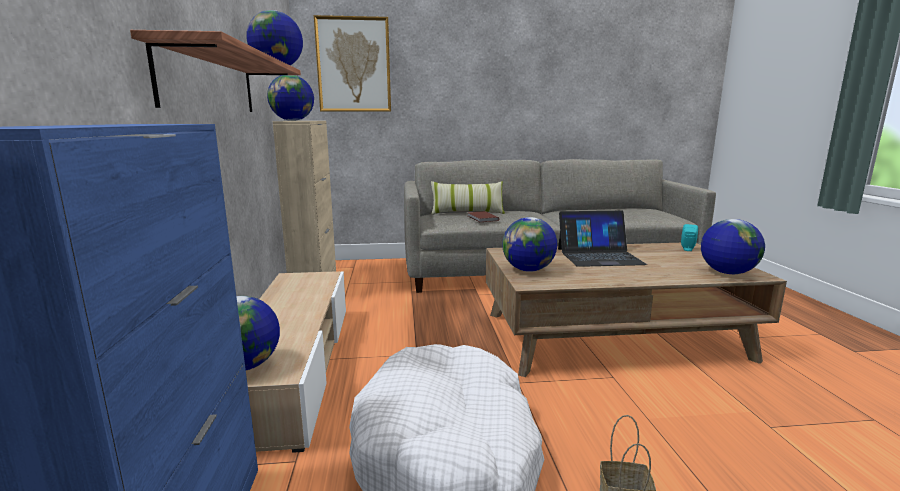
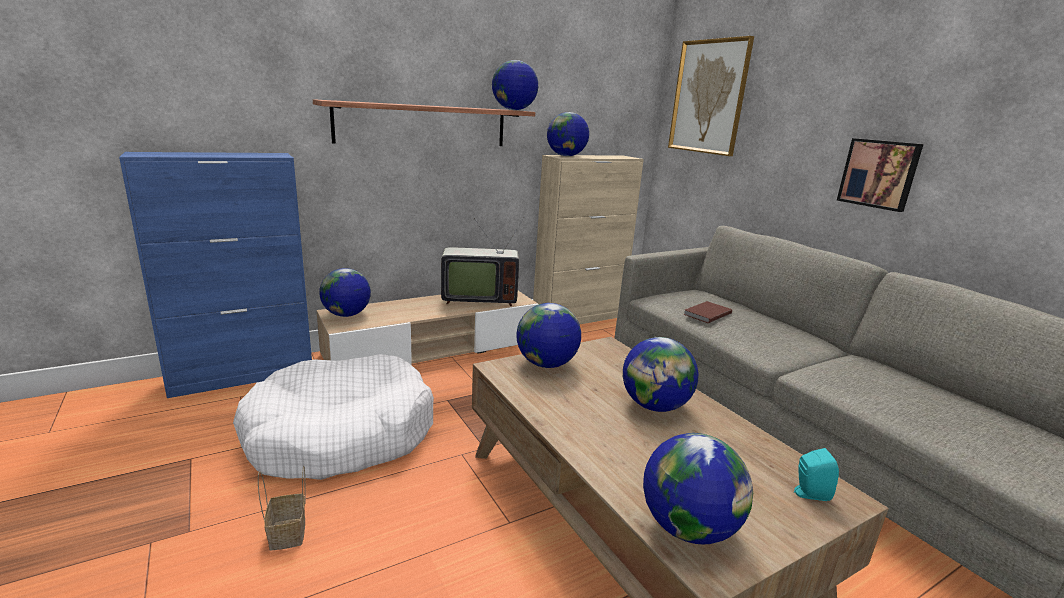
camera: 65 degrees right, 5 degrees up
(296, 290) = (478, 299): none -> television
(467, 213) = (728, 304): pillow -> none
(503, 110) = (879, 174): none -> picture
(599, 256) = (655, 406): laptop -> globe

